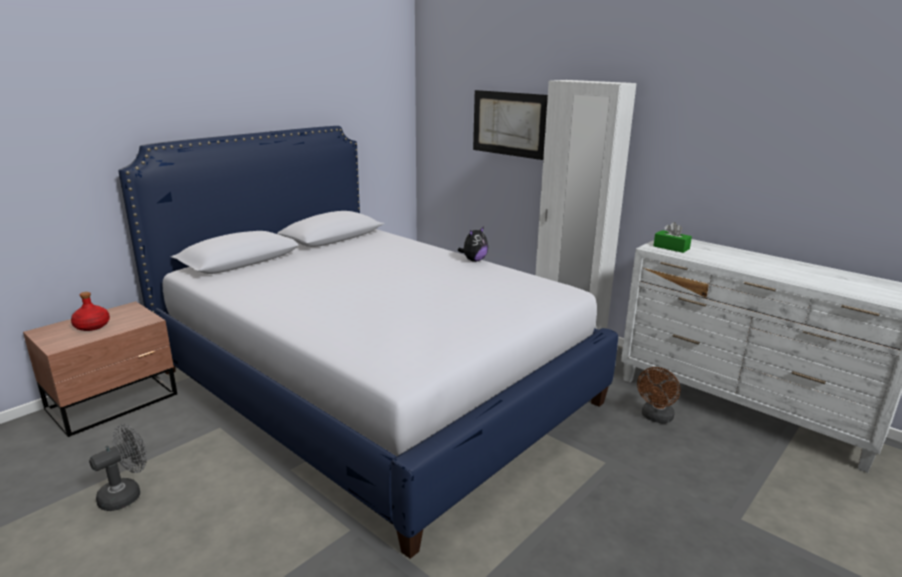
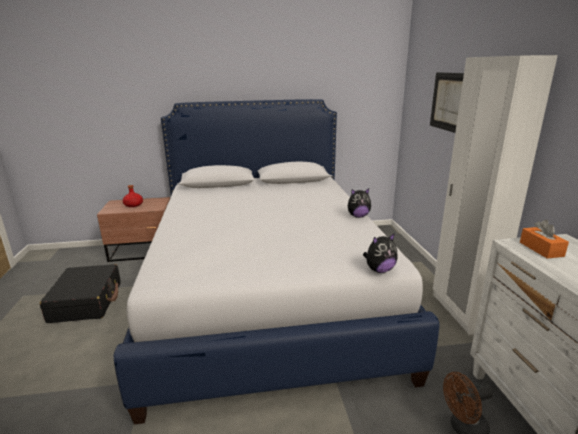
camera: 40 degrees right, 0 degrees up
(126, 494) = (87, 302): grey fan -> black suitcase
(567, 299) = (379, 270): none -> plush toy
(671, 247) = (541, 249): green tissue box -> orange tissue box

